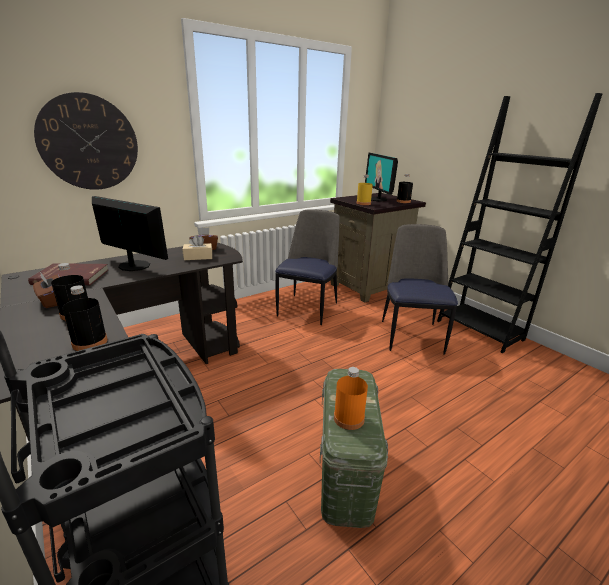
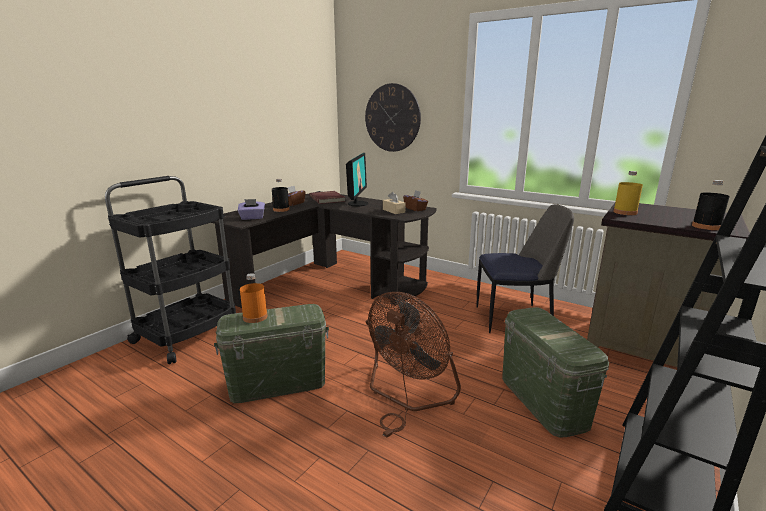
camera: 70 degrees right, 5 degrees down
(90, 342) = (252, 218): black bottle -> purple tissue box
(378, 199) = (678, 215): monitor -> none
(391, 391) = (402, 395): none -> brown fan
(411, 335) = (543, 401): chair -> green storage box

